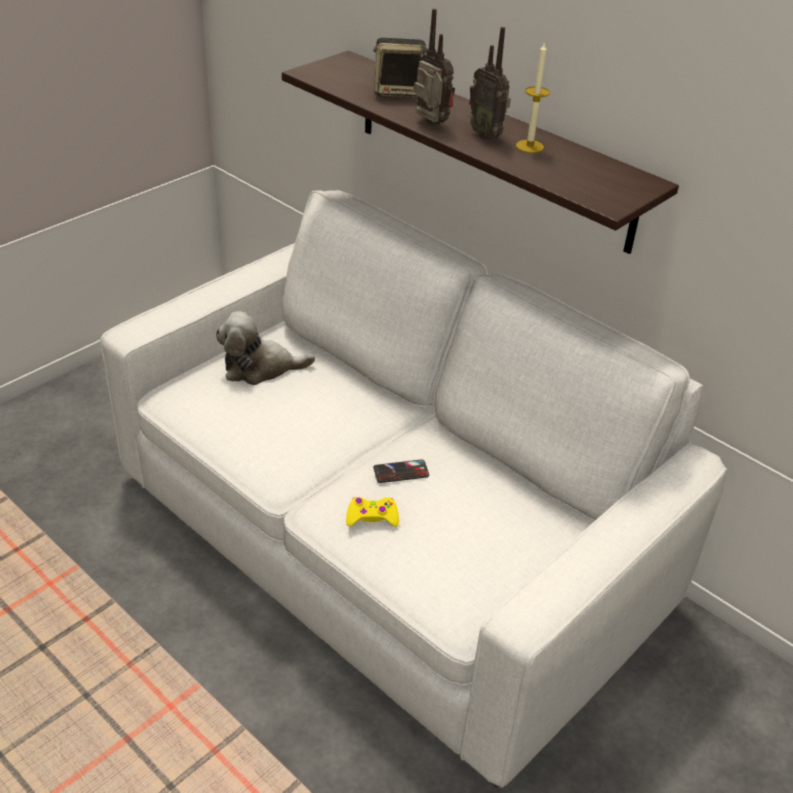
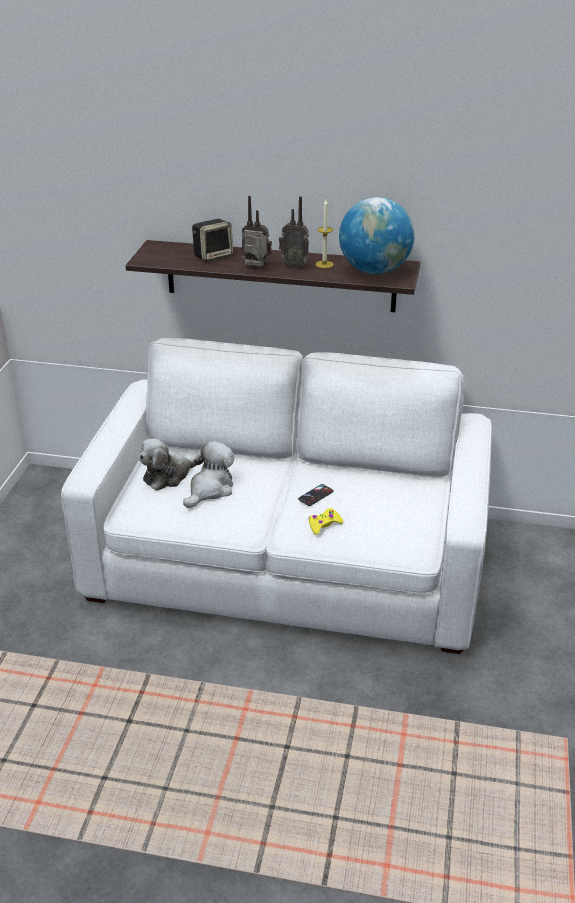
camera: 30 degrees left, 5 degrees down
(284, 406) = (210, 489): none -> plush toy
(590, 177) = (374, 270): none -> globe

